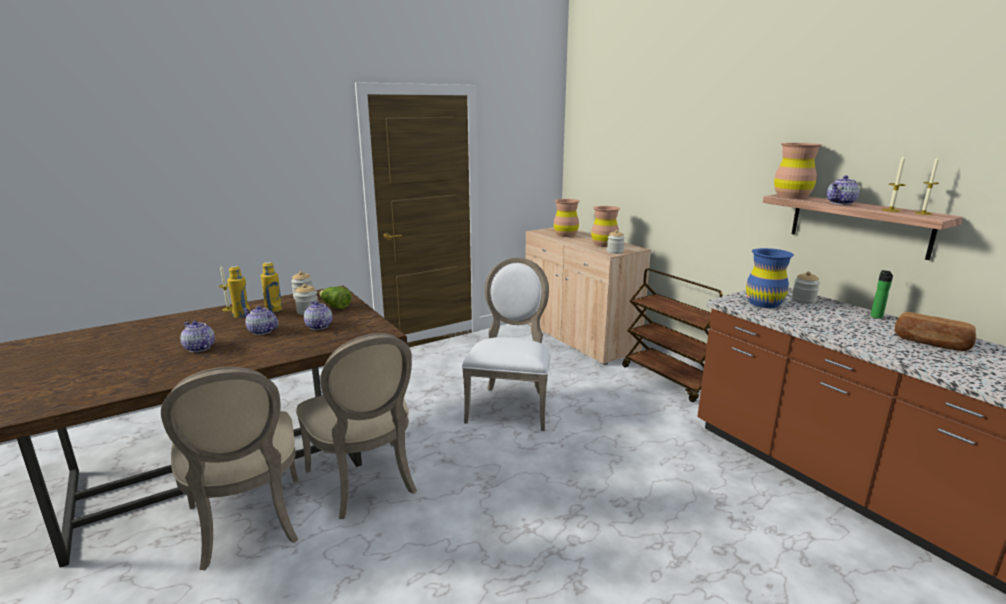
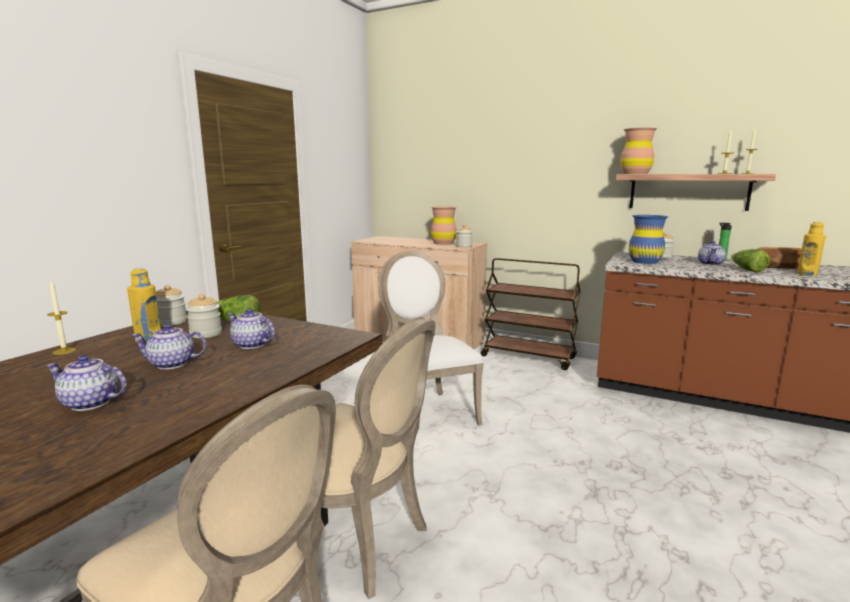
camera: 30 degrees left, 5 degrees down
(241, 315) = (101, 353): yellow bottle -> yellow bottle (807, 274)
(565, 235) = (394, 240): brown vase -> none
(841, 203) = (680, 173): teapot -> teapot (710, 264)
(864, 338) = (747, 270): none -> lettuce

